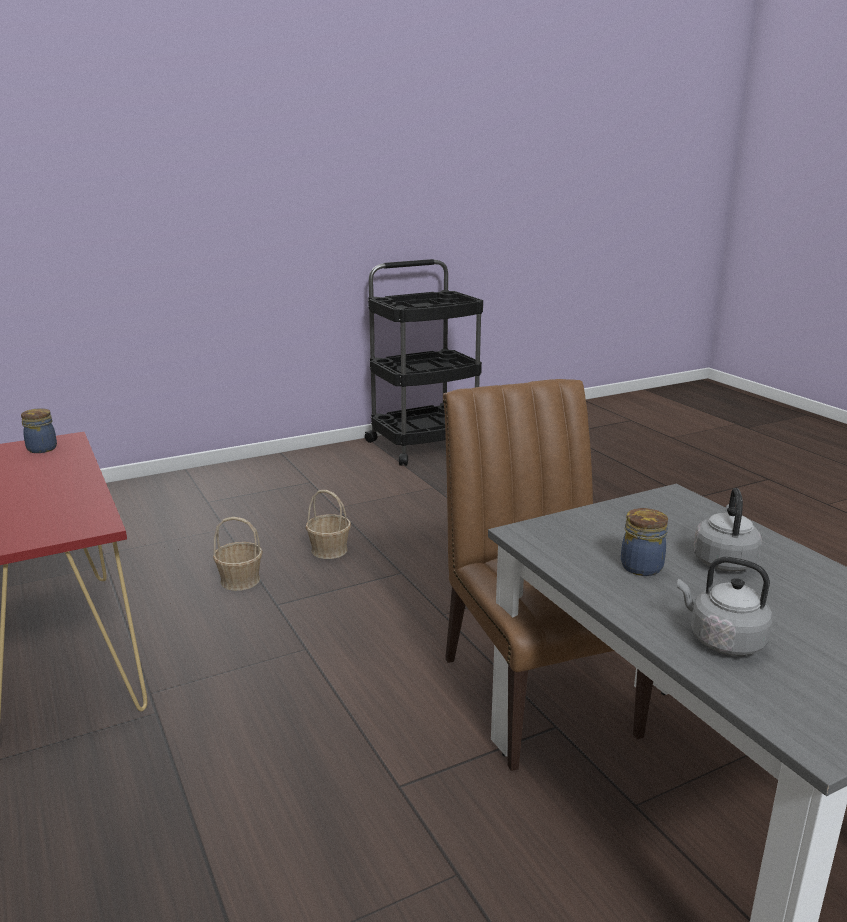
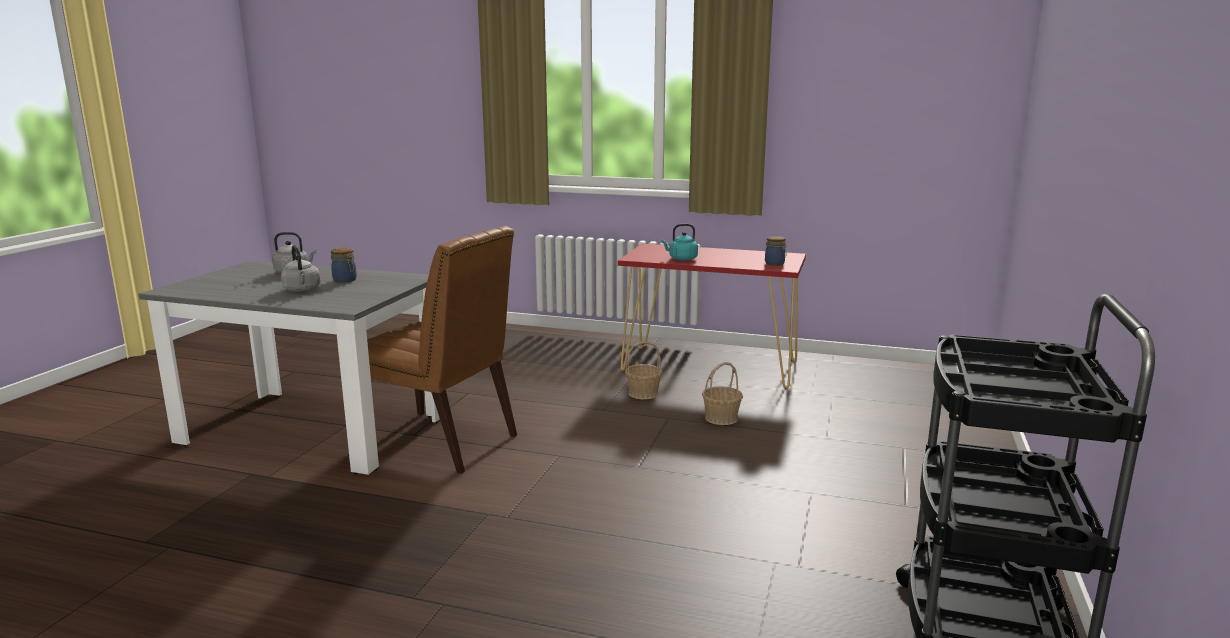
camera: 135 degrees right, 5 degrees down
(66, 497) = (681, 259): none -> turquoise kettle
(329, 550) = (722, 458): basket -> basket (643, 393)

